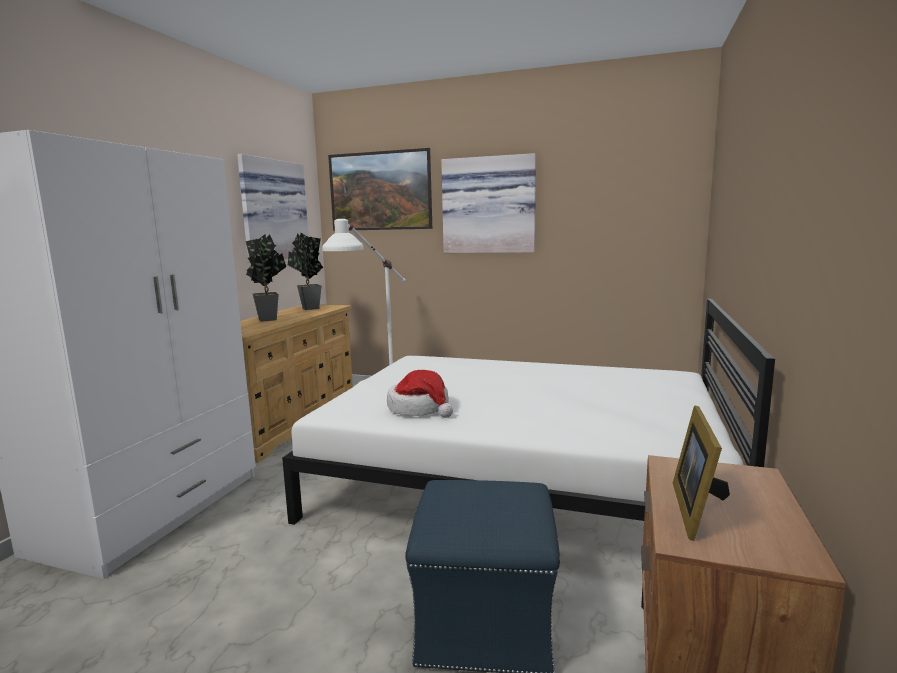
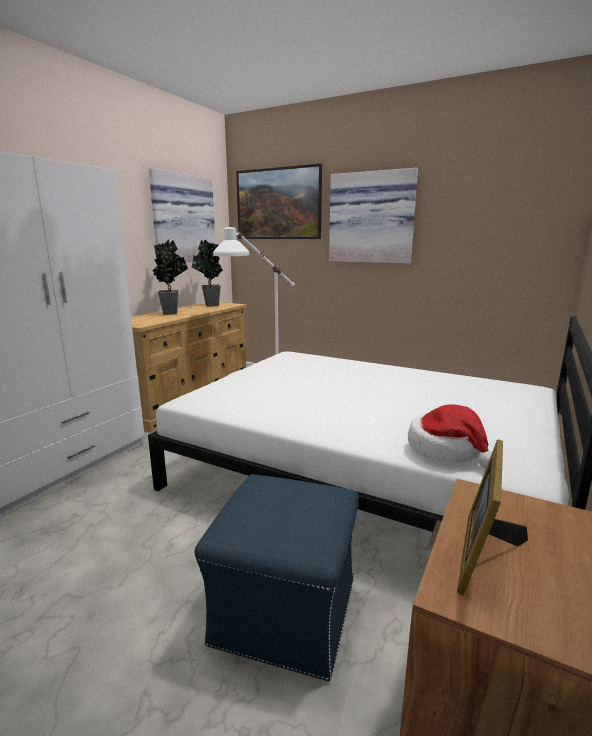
camera: 10 degrees right, 5 degrees up
(420, 408) = (269, 403): hat -> hat (447, 449)

